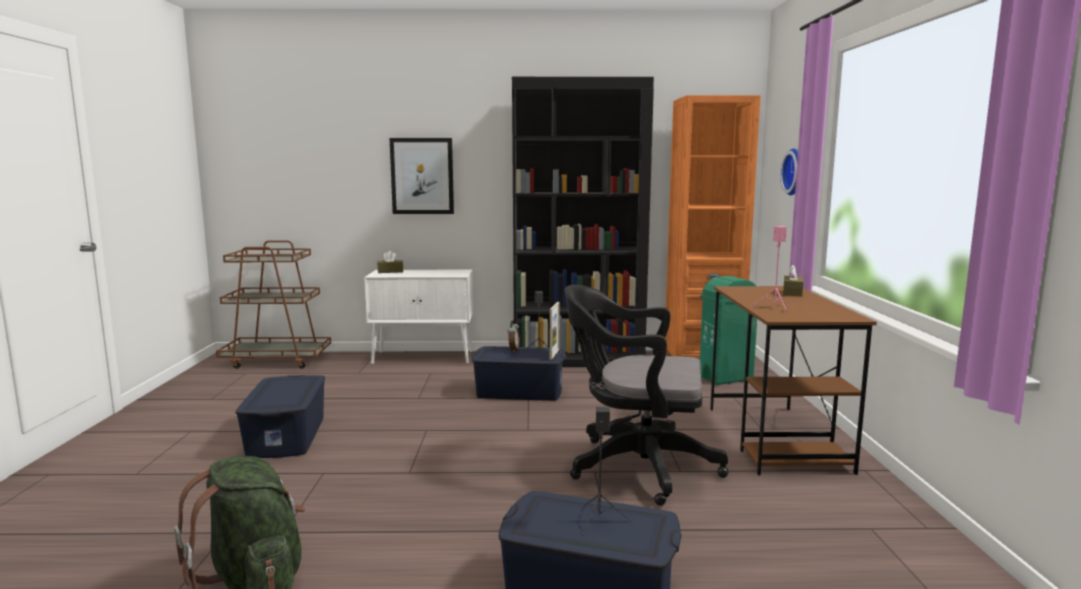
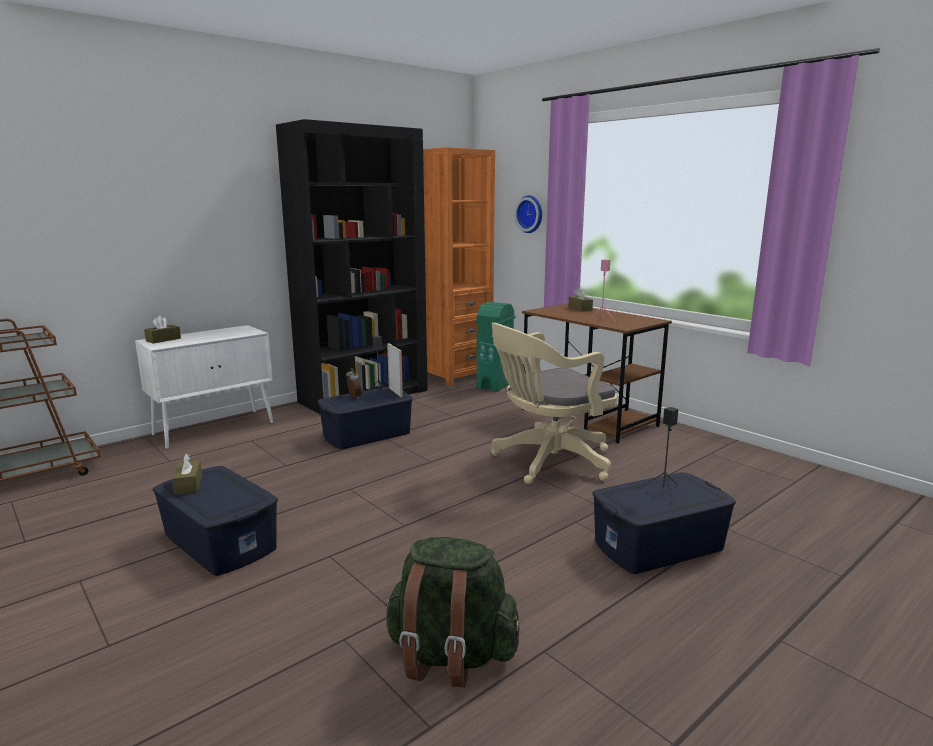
camera: 40 degrees left, 5 degrees up
(281, 382) = (188, 484): none -> brown tissue box
(422, 176) = (181, 226): picture -> none
(635, 466) = (547, 462): black office chair -> beige office chair

